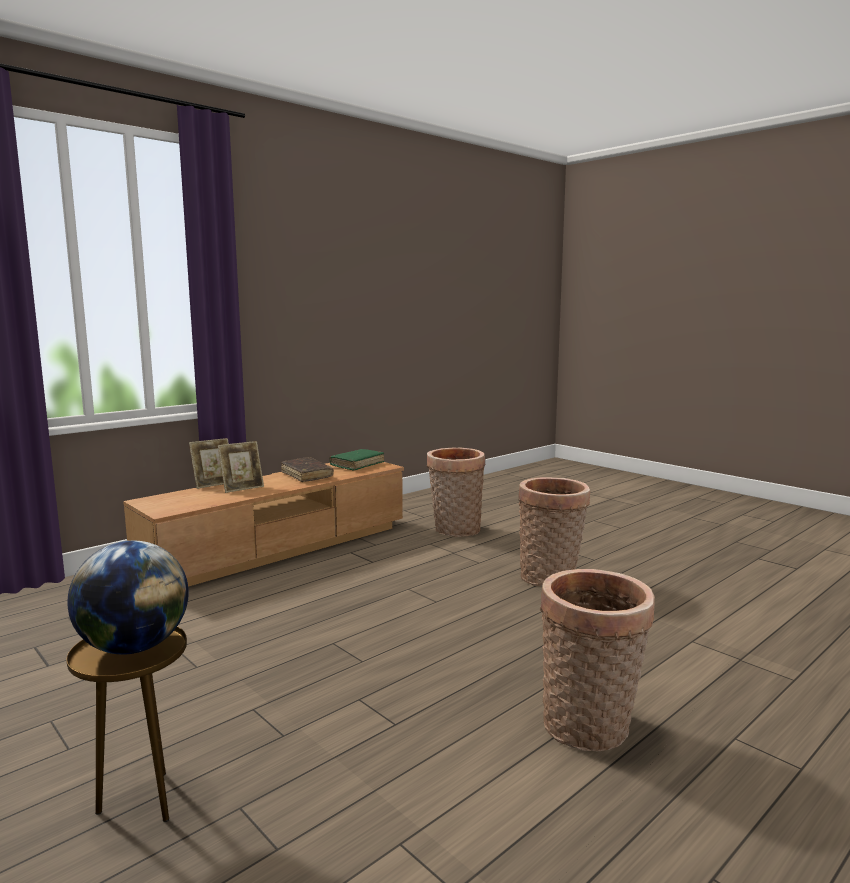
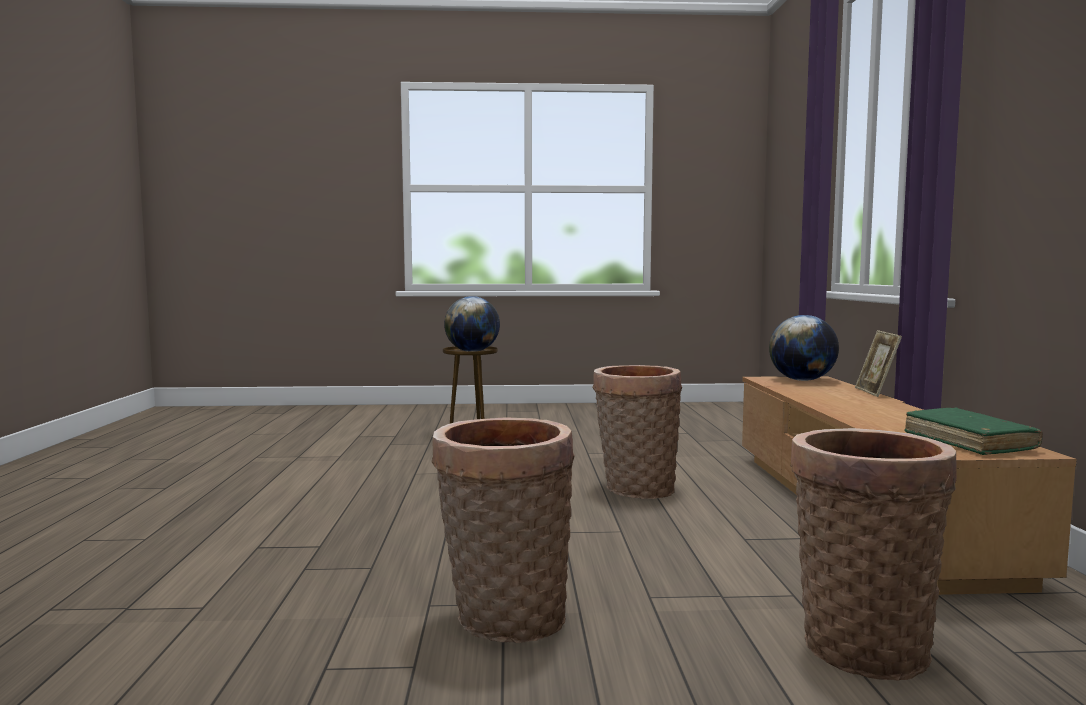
camera: 130 degrees right, 5 degrees down
(164, 502) = (802, 380): none -> globe
(242, 488) = (840, 396): picture frame -> none
(307, 475) = (895, 416): brown book -> none
(590, 729) = (277, 508): basket -> basket (635, 489)

